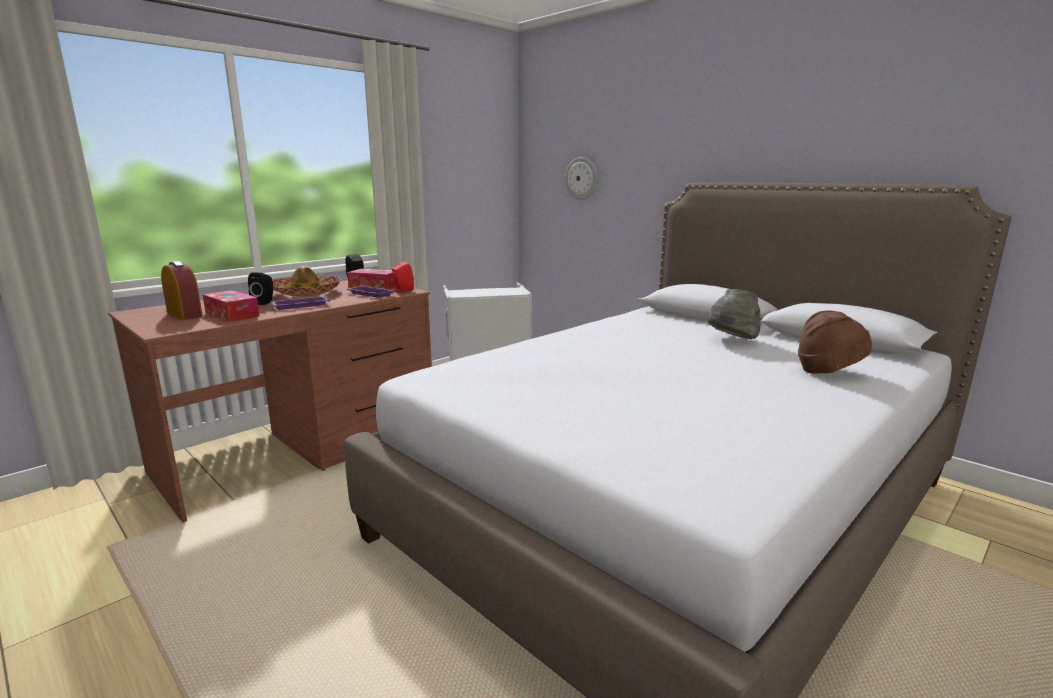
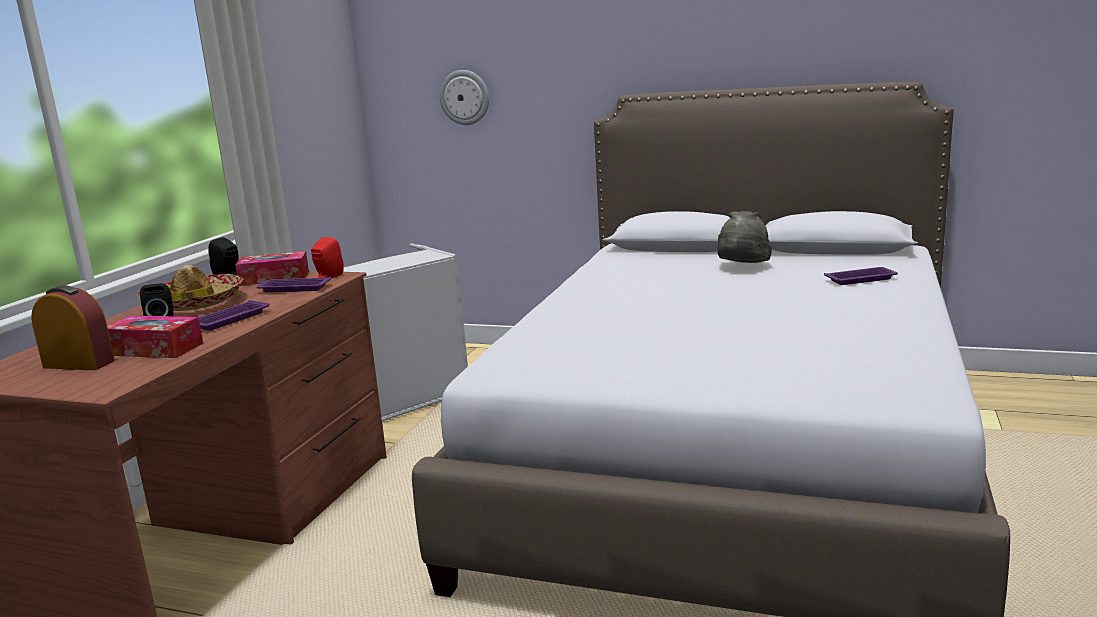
camera: 25 degrees left, 0 degrees up
(829, 372) = (861, 279): brown hat -> purple tray

